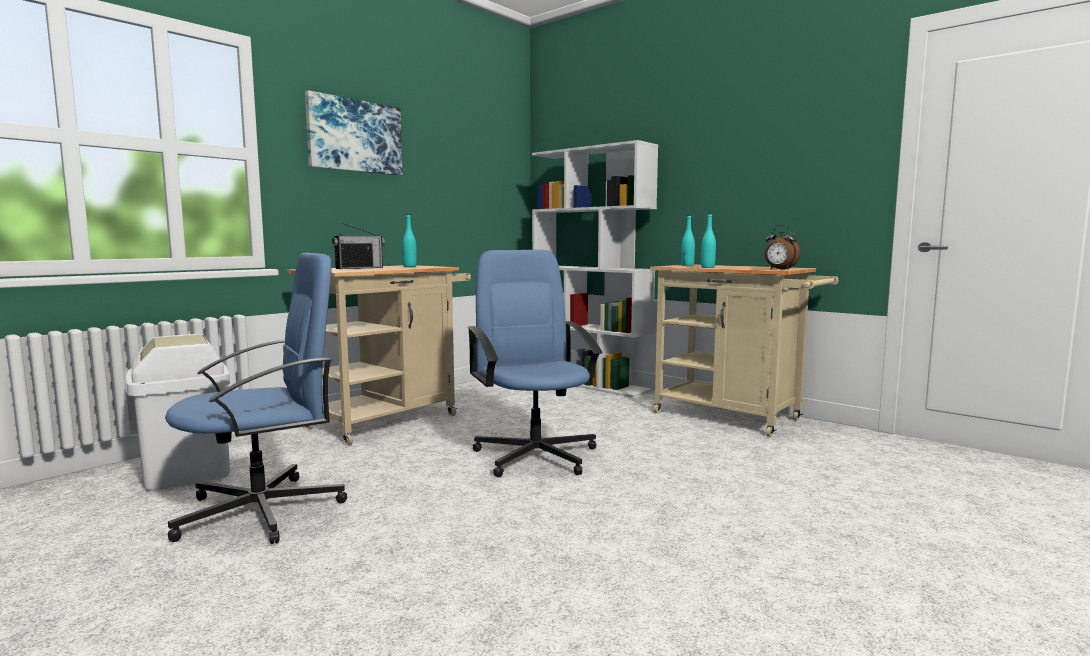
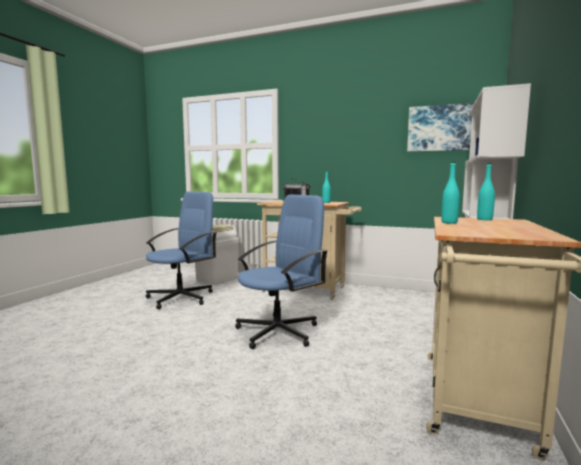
camera: 70 degrees right, 0 degrees up
(263, 511) = (181, 298): blue office chair -> blue office chair turned 90 degrees counterclockwise
(354, 136) = (330, 126): picture -> picture (442, 128)
(779, 269) = (463, 233): alarm clock -> none

